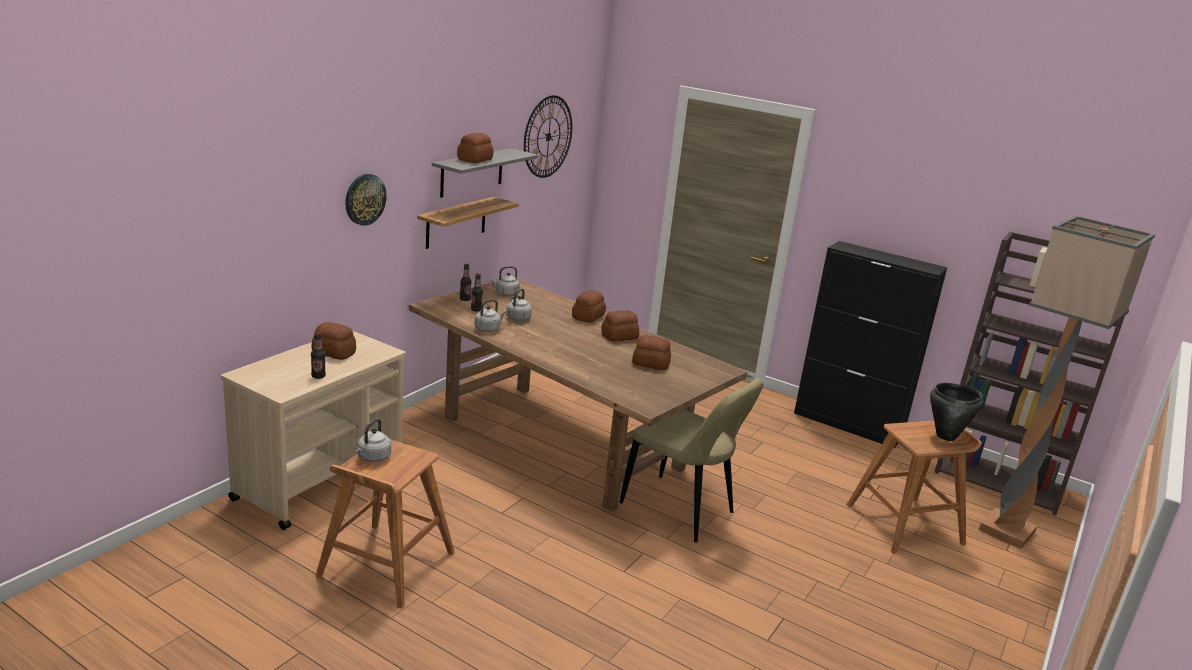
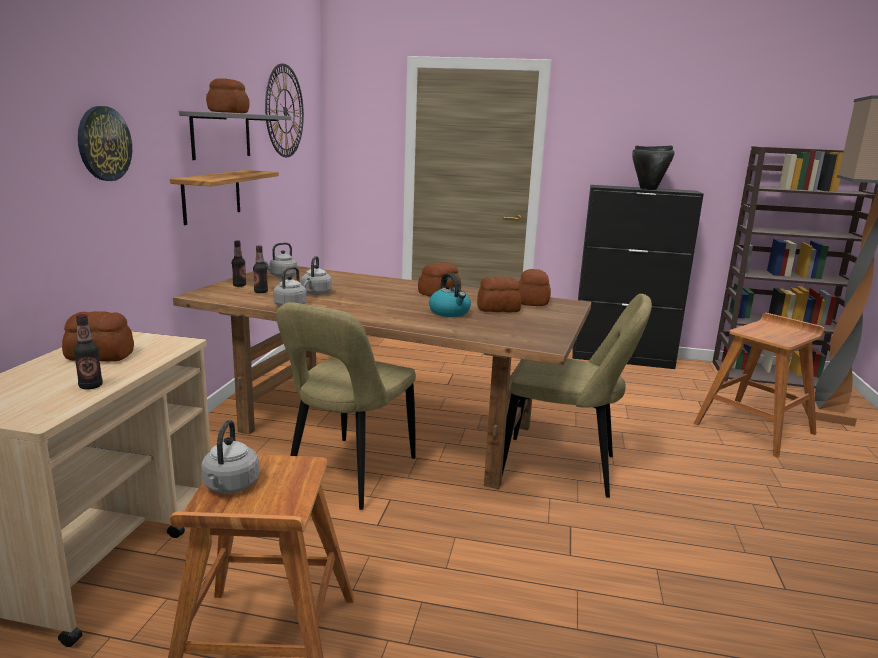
camera: 20 degrees left, 5 degrees down
(504, 472) = (348, 476): none -> beige chair
(587, 317) = (388, 283): bread -> bread (532, 301)
(606, 360) = (450, 312): none -> kettle
(946, 436) = (788, 330): black cooking pot -> black cooking pot (648, 189)

